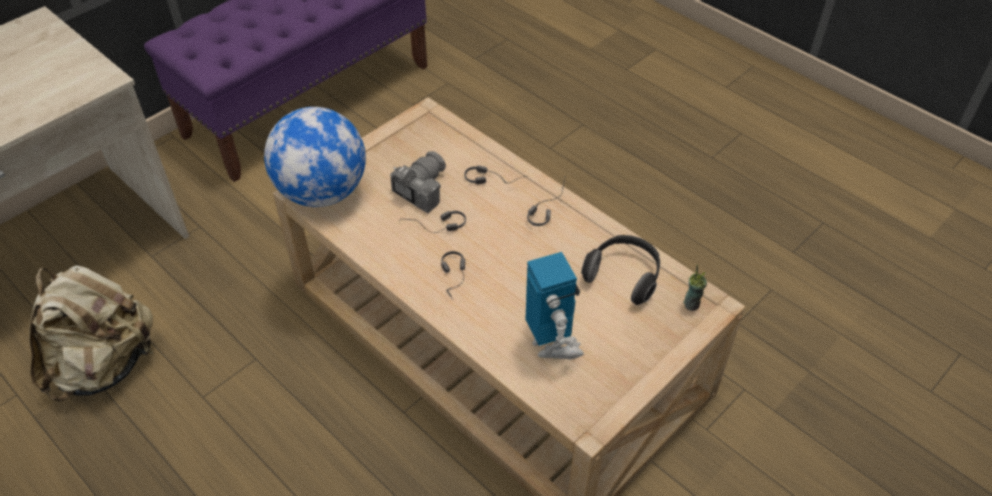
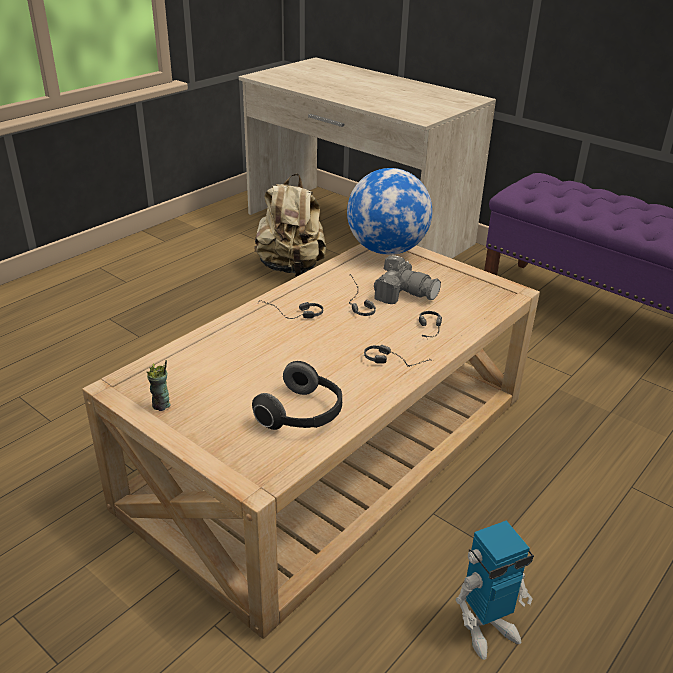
camera: 85 degrees right, 15 degrees down
(552, 344) = (213, 367): toy robot -> toy robot (487, 629)
(691, 304) = (260, 463): cup -> cup (161, 405)

